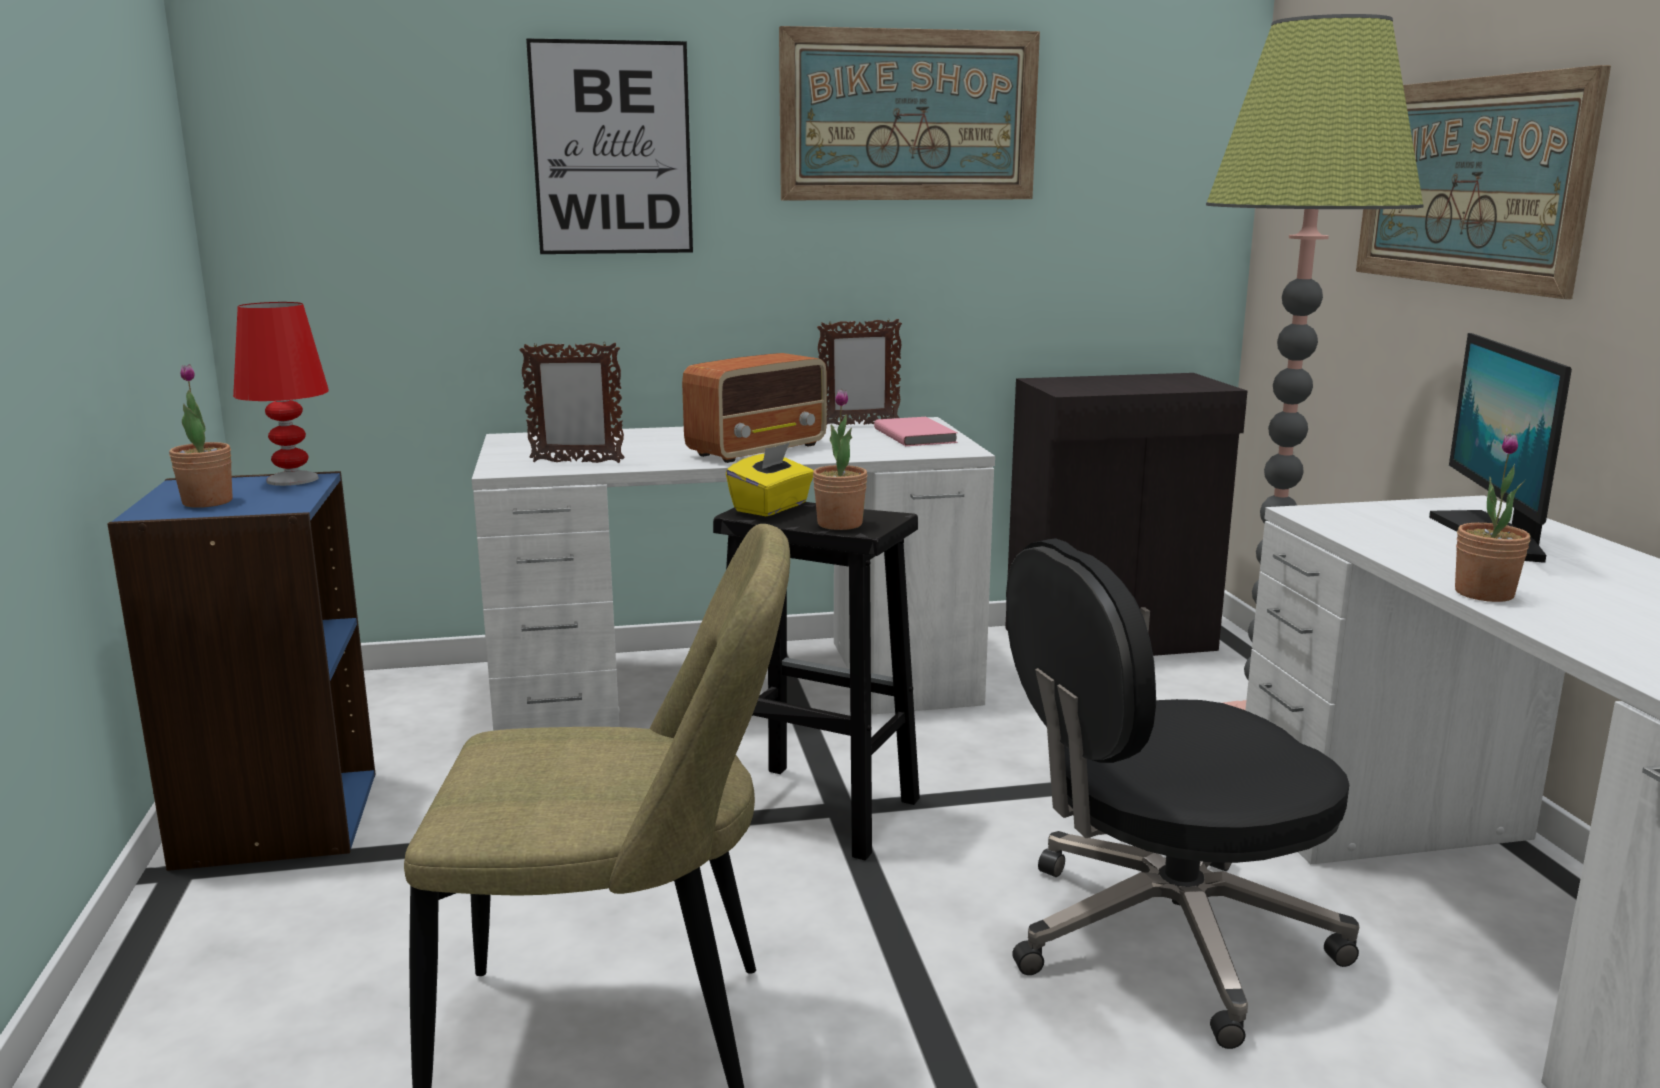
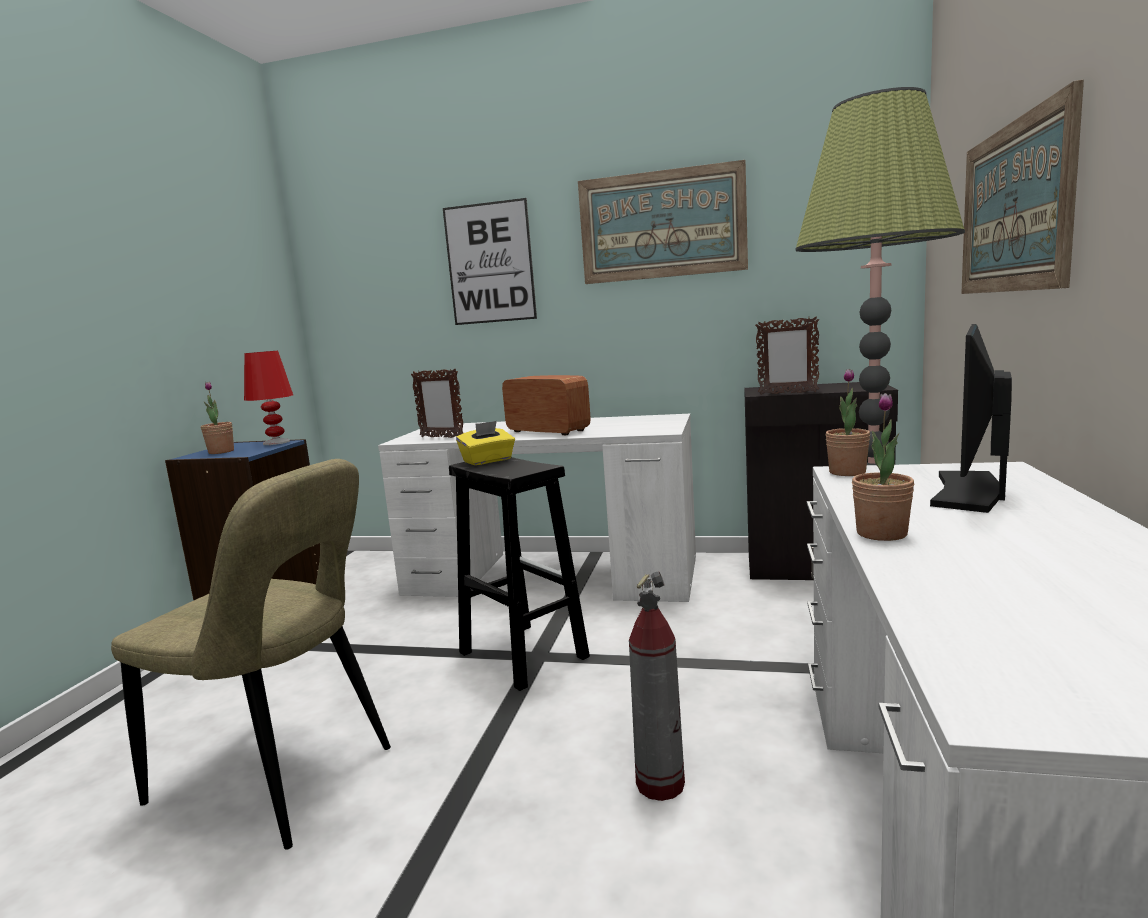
camera: 25 degrees right, 5 degrees down
(759, 450) = (547, 431): radio -> radio turned 120 degrees counterclockwise
(840, 524) = (506, 470): potted plant -> potted plant (847, 472)
(859, 425) = (631, 418): picture frame -> picture frame (787, 393)
(916, 435) = (654, 423): pink book -> none
(1163, 939) = (660, 784): black office chair -> fire extinguisher

